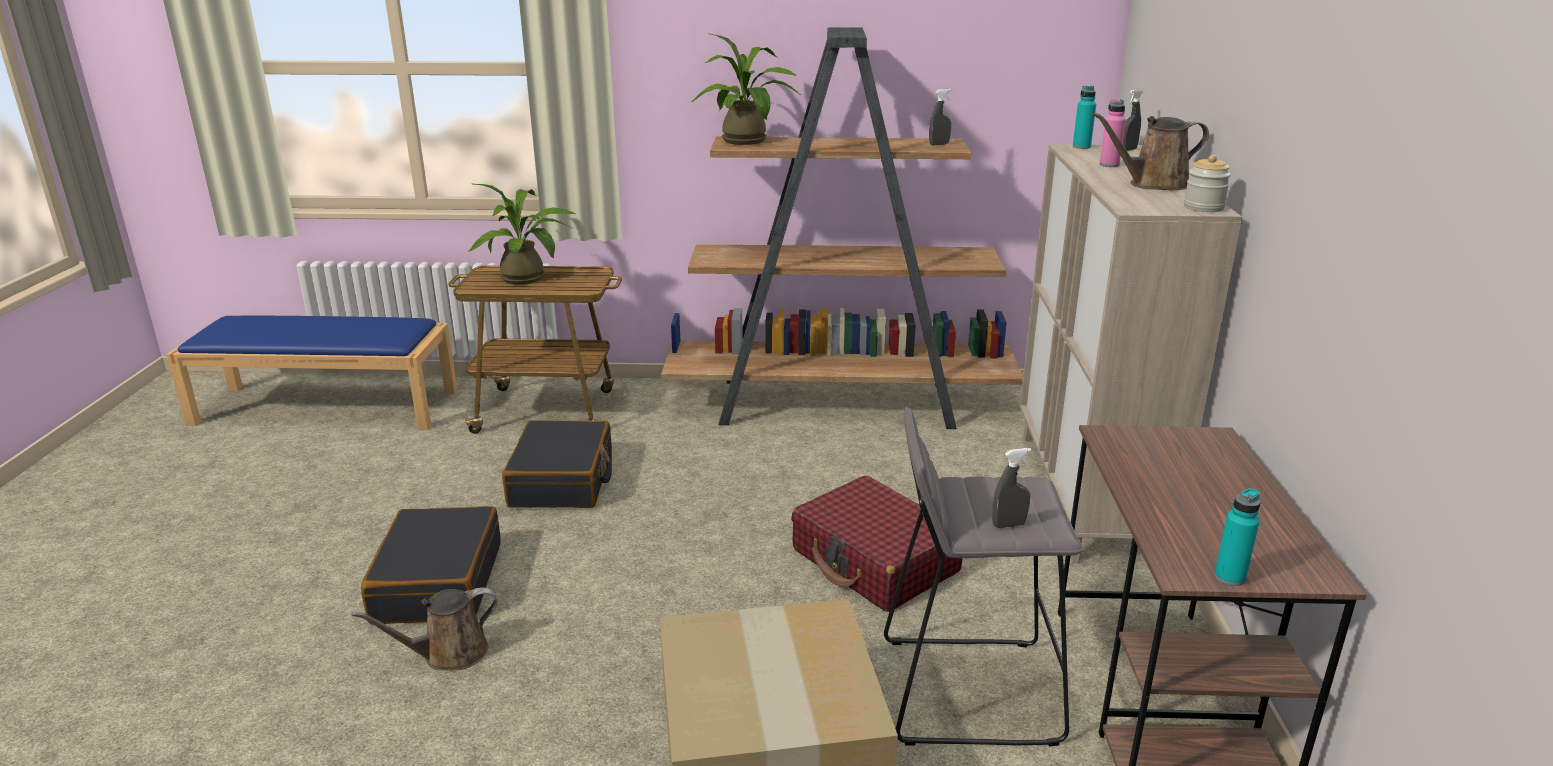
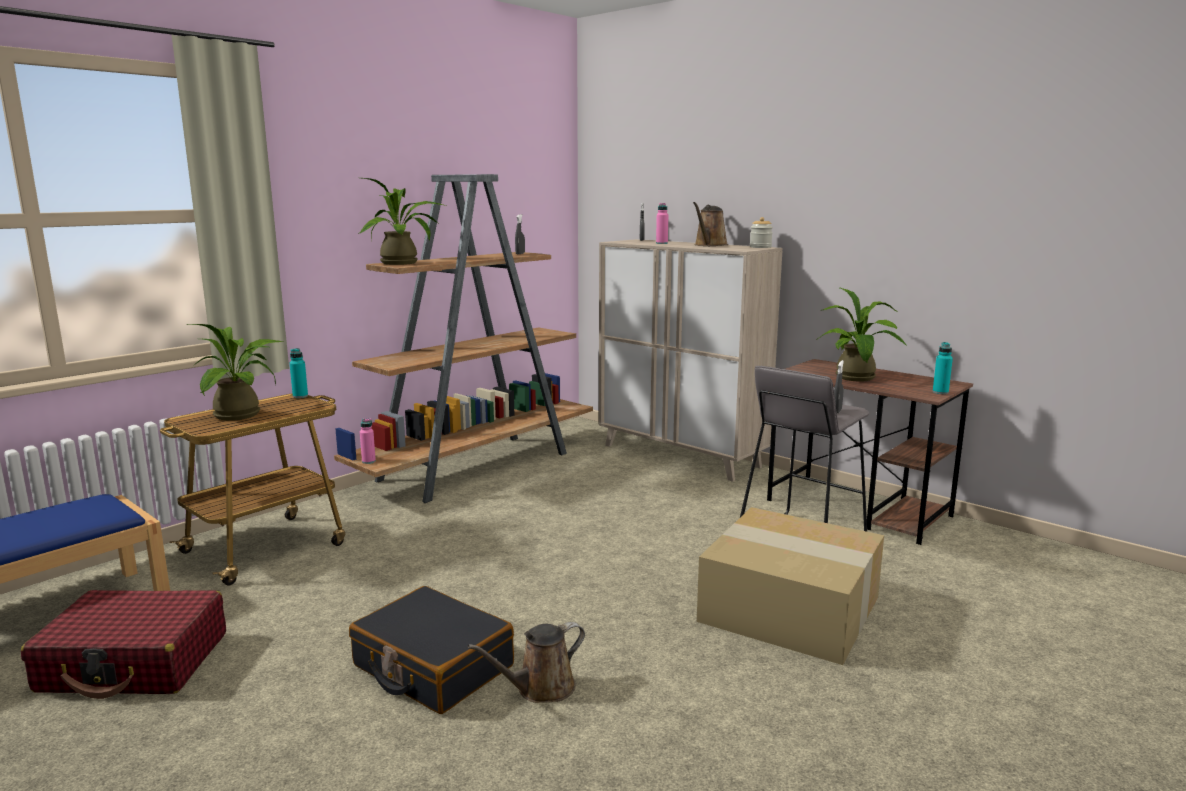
camera: 50 degrees left, 10 degrees down
(449, 654) = (540, 689): brown watering can -> brown watering can turned 45 degrees clockwise
(562, 480) = (384, 574): black suitcase -> none
(678, 359) = (368, 461): none -> pink bottle
(875, 561) = (658, 520): red suitcase -> red suitcase (135, 662)
(1081, 147) = (618, 241): turquoise bottle -> turquoise bottle (300, 396)
(1173, 490) = (857, 379): none -> potted plant

